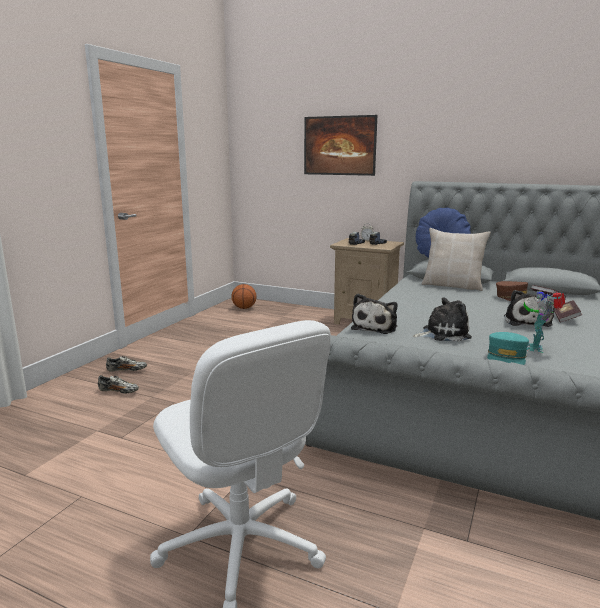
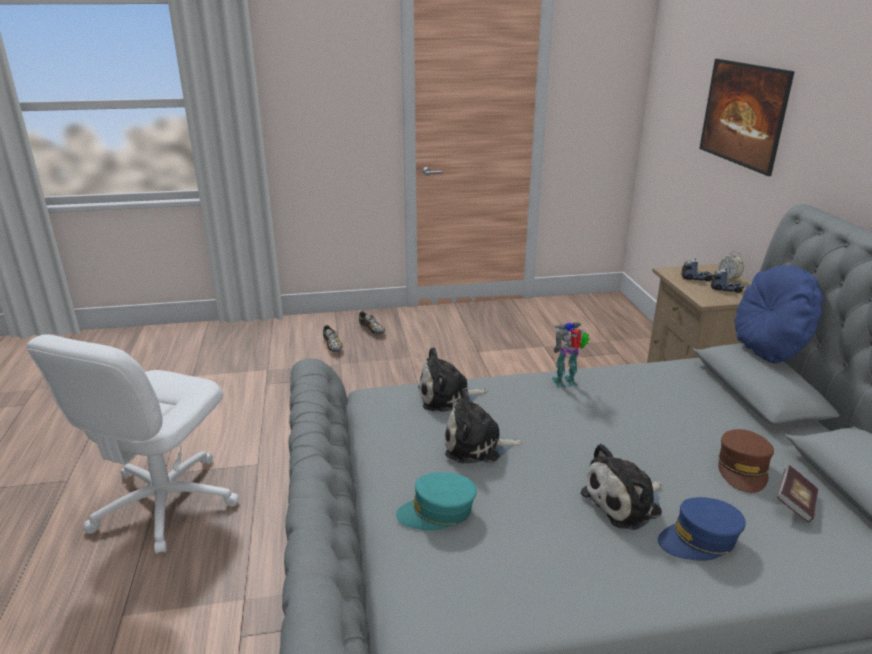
camera: 55 degrees right, 10 degrees up
(244, 308) = (593, 311): basketball -> none
(442, 333) = (477, 445): plush toy -> plush toy turned 135 degrees clockwise
(453, 285) = (723, 402): beige pillow -> none
(536, 348) = (509, 531): toy robot -> toy robot (566, 383)
(565, 318) = (699, 540): book -> blue cap

